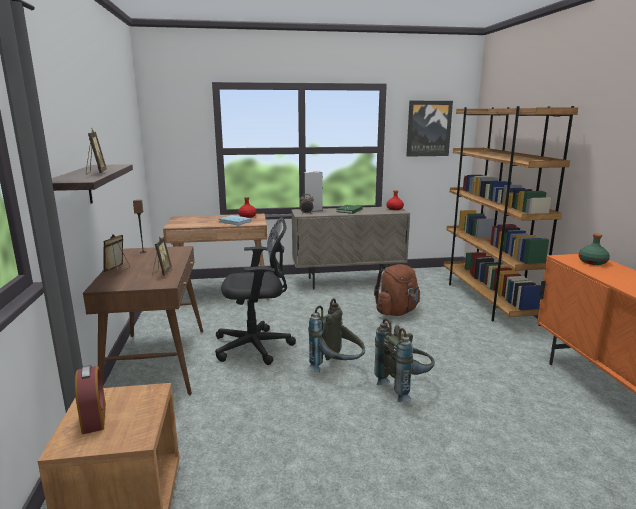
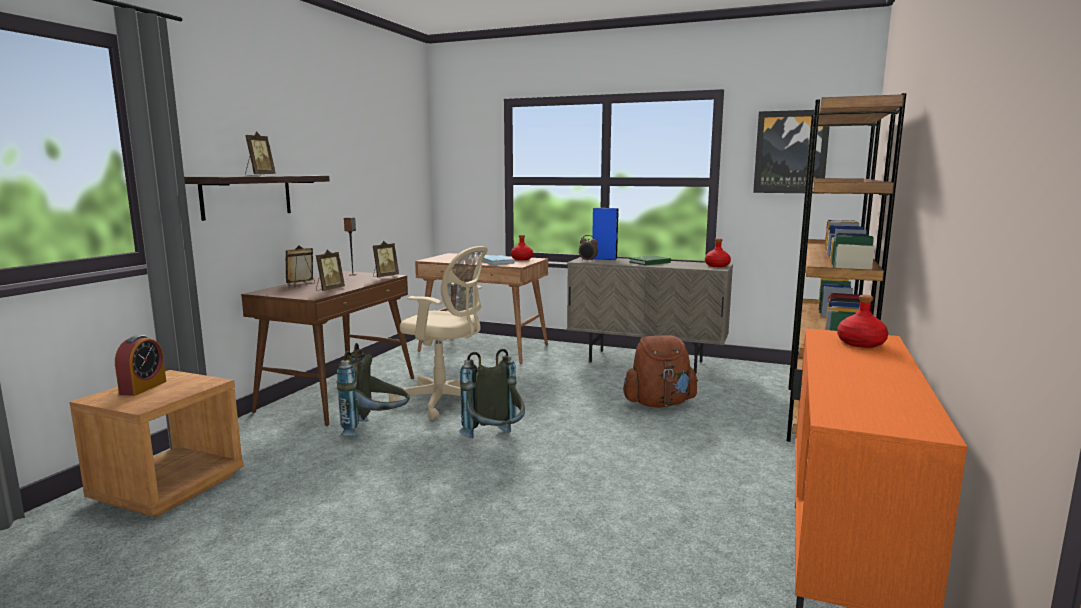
camera: 30 degrees right, 5 degrees down
(178, 250) = (385, 276): none -> picture frame
(256, 346) = (445, 402): black office chair -> beige office chair
(313, 210) = (604, 258): grey speaker -> blue speaker
(404, 387) = (544, 477): grey backpack -> grey backpack (376, 429)
(593, 262) = (861, 343): green bottle -> red bottle

